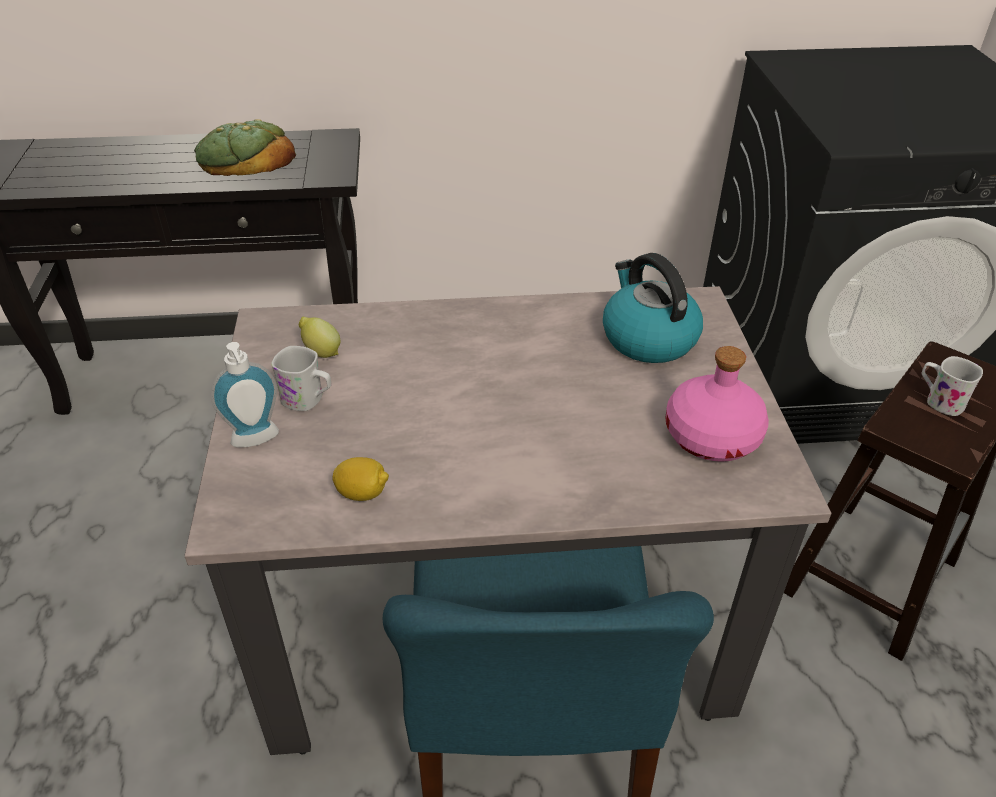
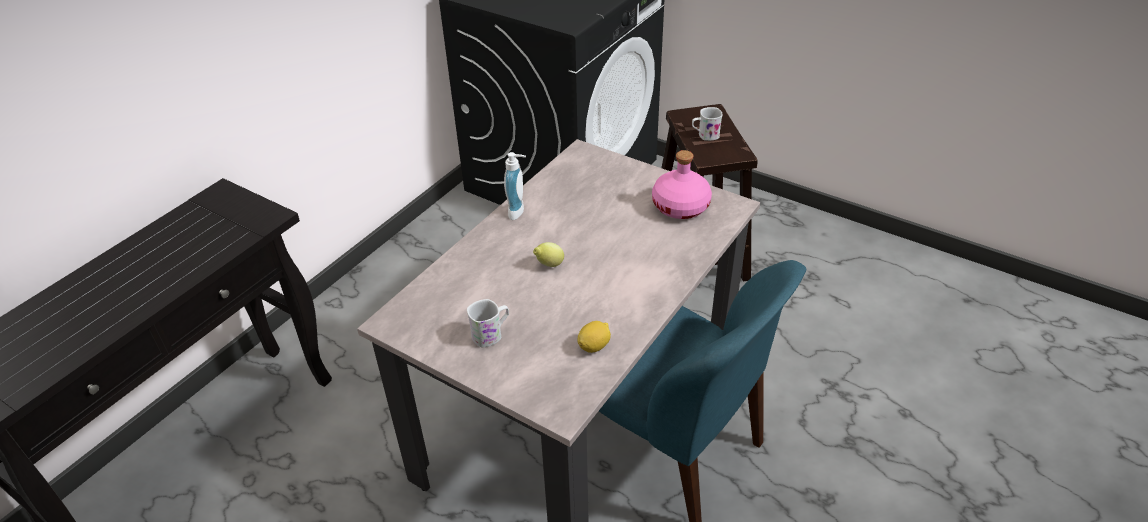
camera: 50 degrees left, 0 degrees up
(245, 158) = (177, 247): bread -> none
(256, 441) = (504, 372): soap dispenser -> soap dispenser (519, 212)
(321, 352) = (451, 310): lemon -> lemon (549, 265)
(647, 338) = (588, 185): kettle -> none

